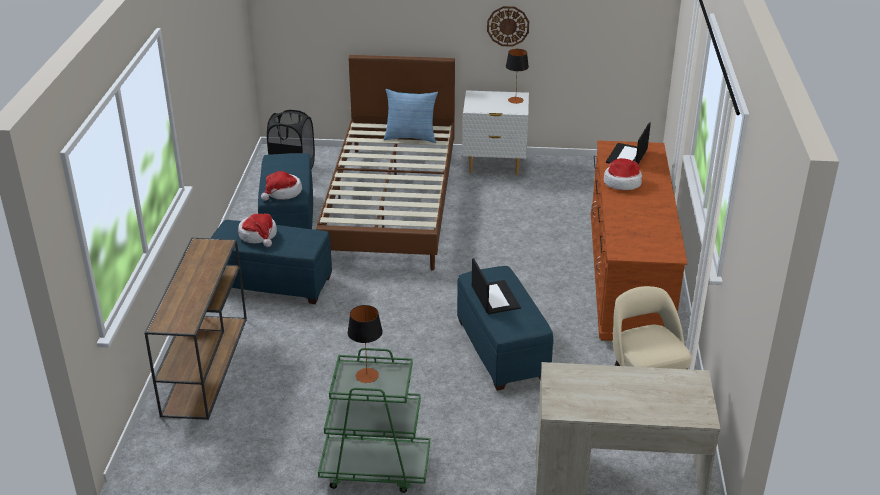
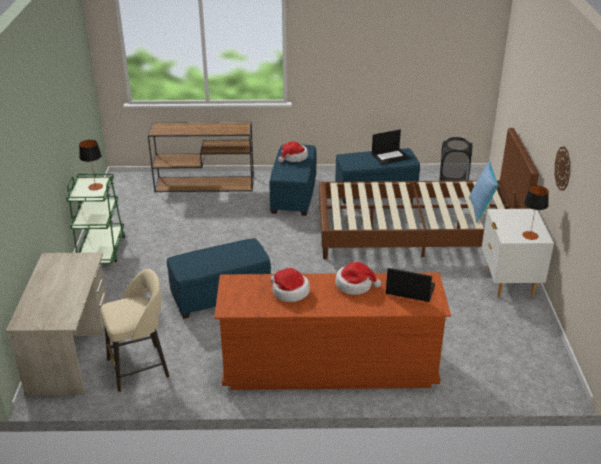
camera: 85 degrees right, 0 degrees up
(283, 193) = (353, 159): hat -> hat (289, 292)
(494, 297) = (221, 252): laptop -> laptop (390, 156)

